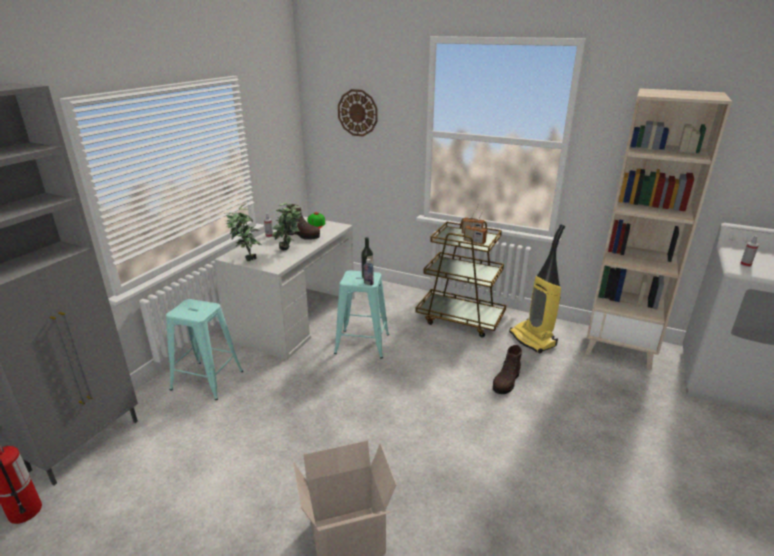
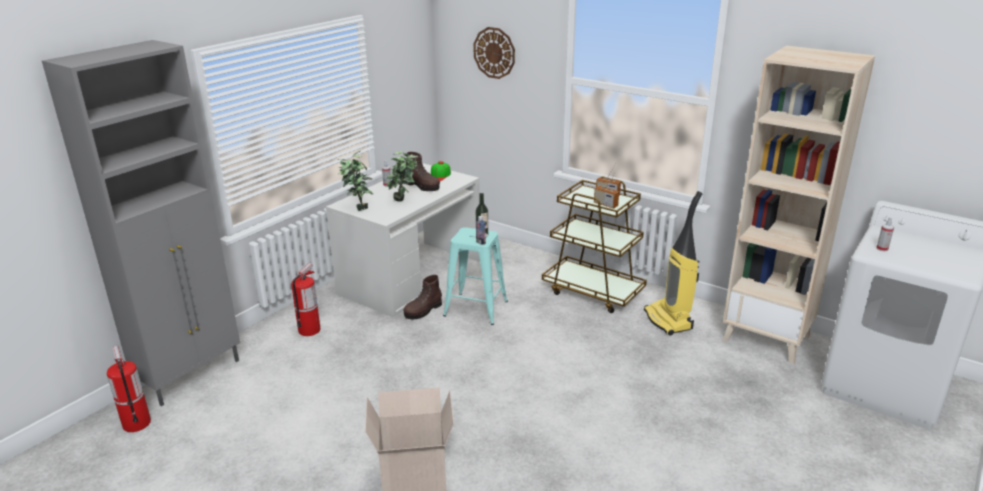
camera: 10 degrees right, 0 degrees up
(207, 380) = (309, 330): turquoise stool -> fire extinguisher
(506, 382) = (620, 361): brown boot -> brown boot (423, 311)

